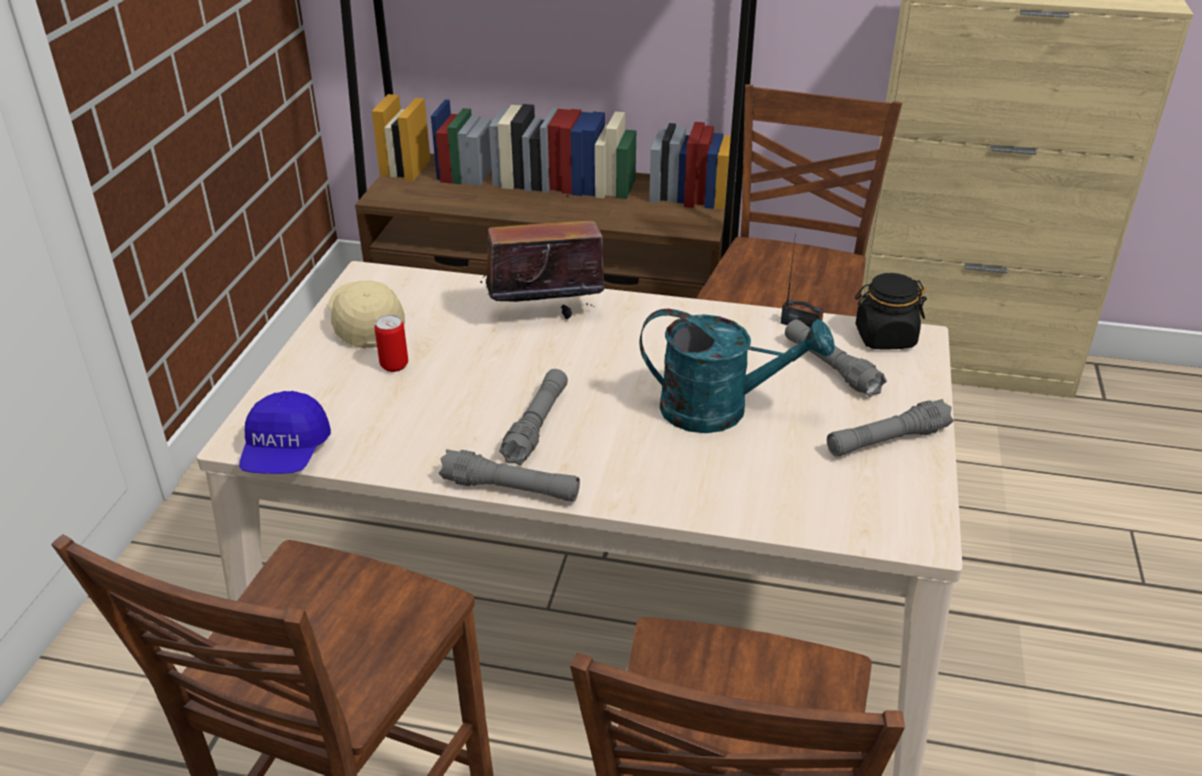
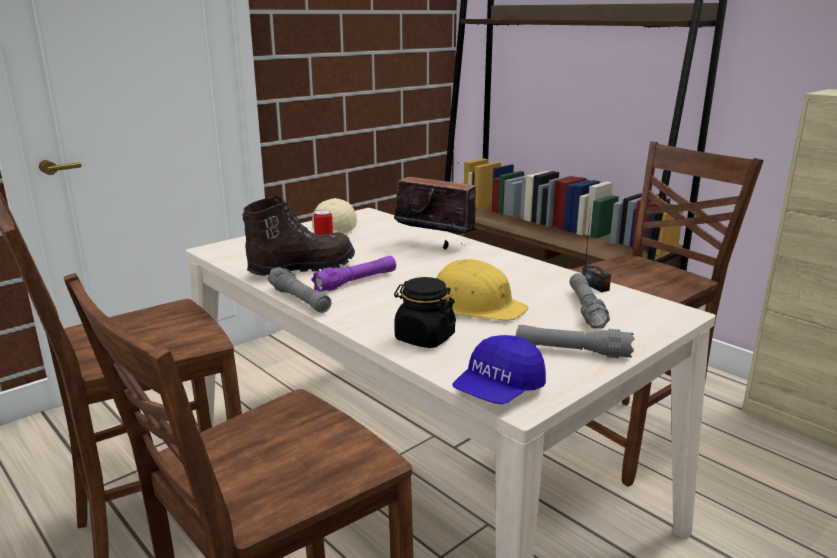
camera: 35 degrees right, 15 degrees down
(286, 453) = (222, 258): blue cap -> blue cap (498, 391)
(432, 428) = (301, 268): none -> brown boot
(537, 425) = (356, 282): grey flashlight -> purple flashlight
(720, 409) = (475, 305): turquoise watering can -> yellow hard hat
(884, 337) = (652, 306): black jar -> black jar (424, 338)

